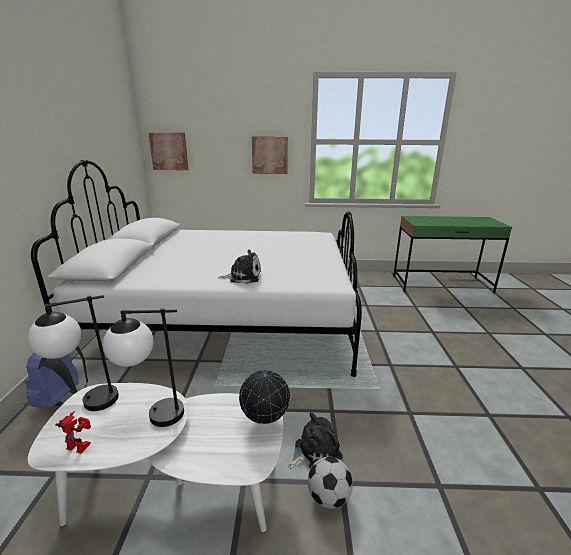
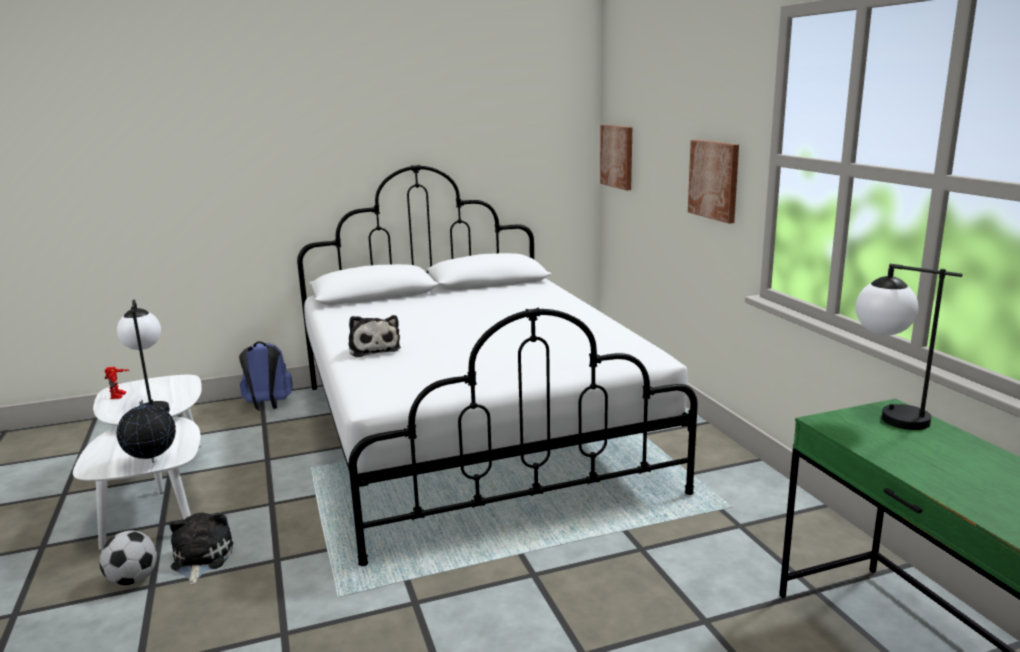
camera: 70 degrees right, 5 degrees down
(86, 404) = (170, 382): table lamp -> table lamp (886, 415)
(315, 451) = (200, 559): plush toy -> plush toy turned 135 degrees counterclockwise

